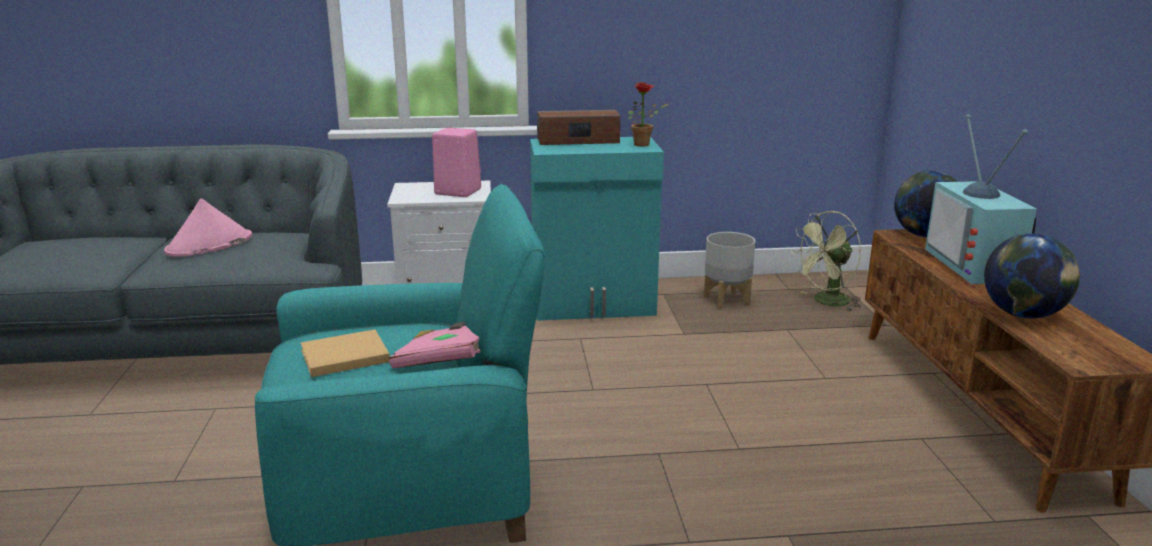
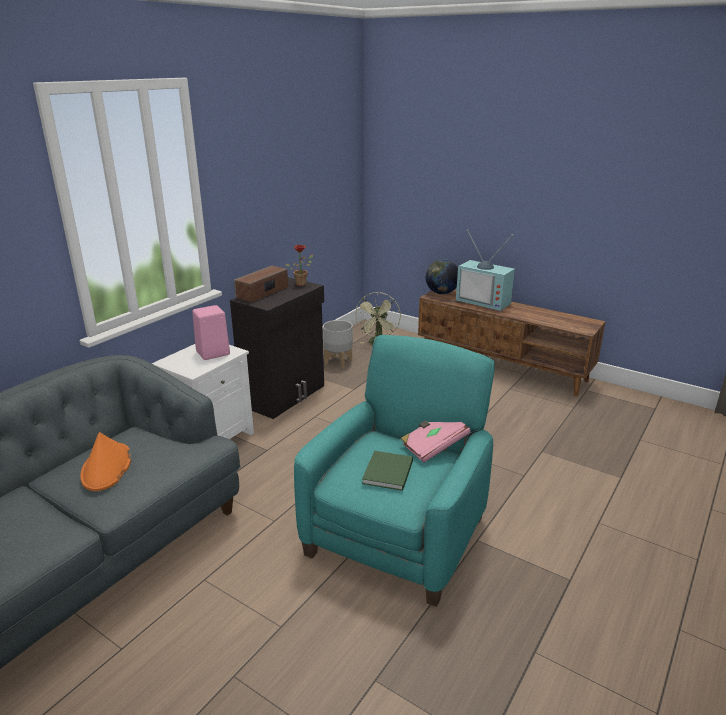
camera: 50 degrees left, 5 degrees up
(209, 245) = (107, 468): pink hat -> orange hat
(342, 356) = (387, 473): beige book -> green book
(594, 306) = (285, 395): turquoise cabinet -> black cabinet
(1023, 315) = (538, 318): globe -> none

